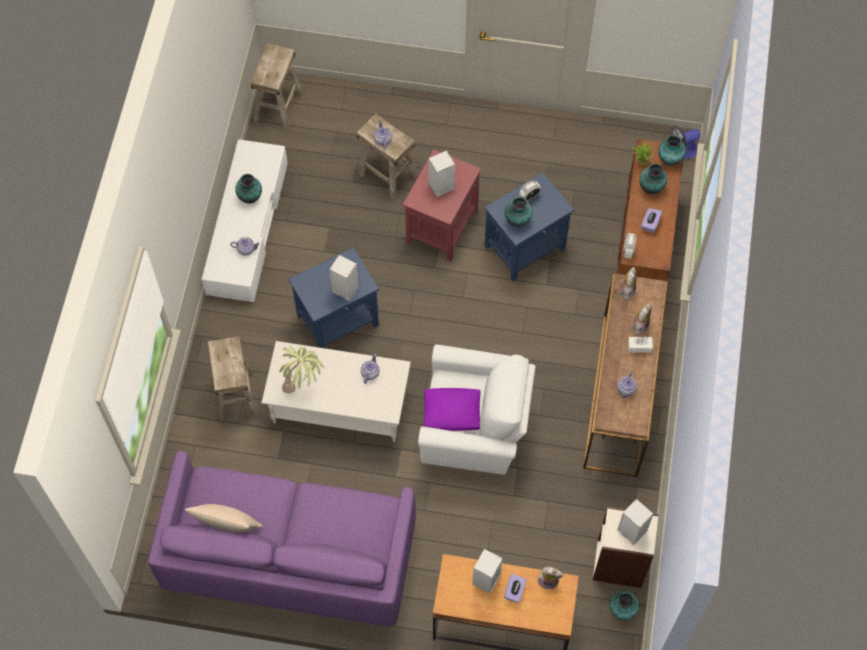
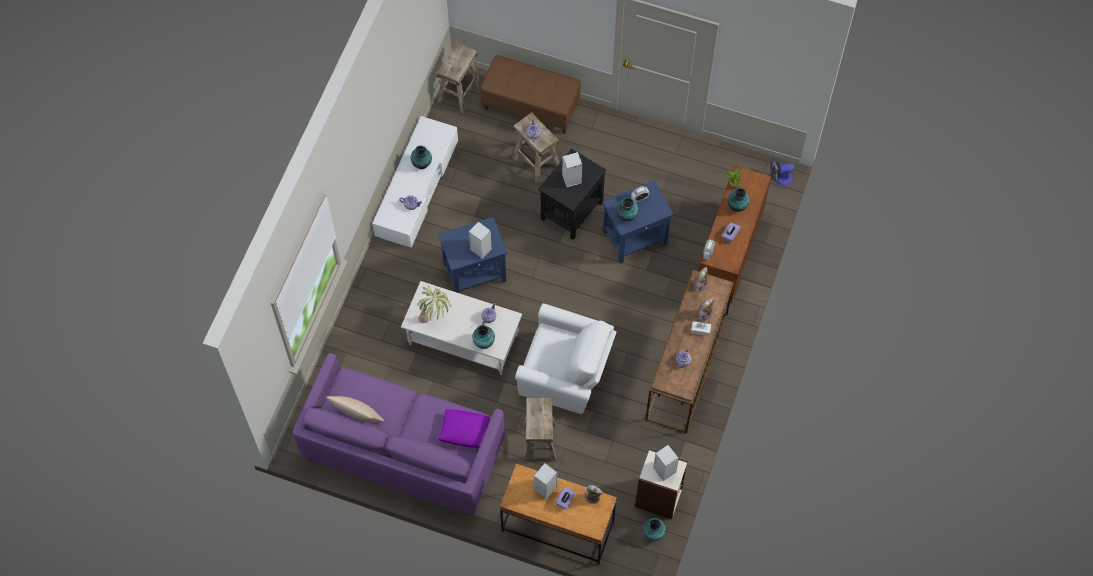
camera: 10 degrees right, 0 degrees up
(235, 394) = (384, 318): beige stool -> beige stool (539, 441)
(368, 109) = (531, 106): none -> brown bench
(441, 226) = (571, 210): red side table -> black side table
(451, 413) = (546, 358): purple pillow -> purple pillow (464, 431)
(669, 160) = (756, 186): vase -> vase (483, 342)

